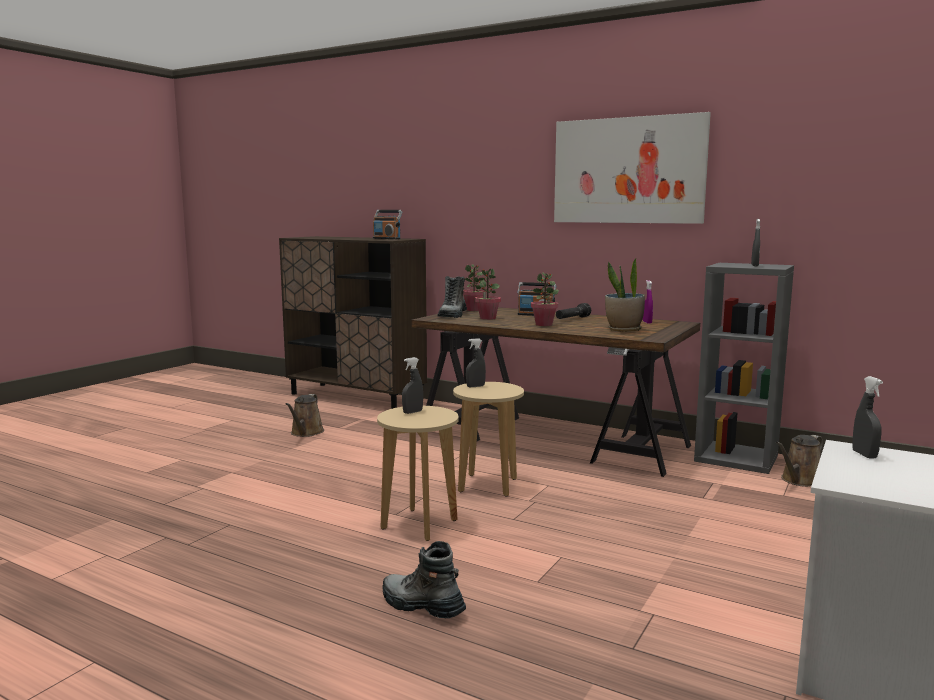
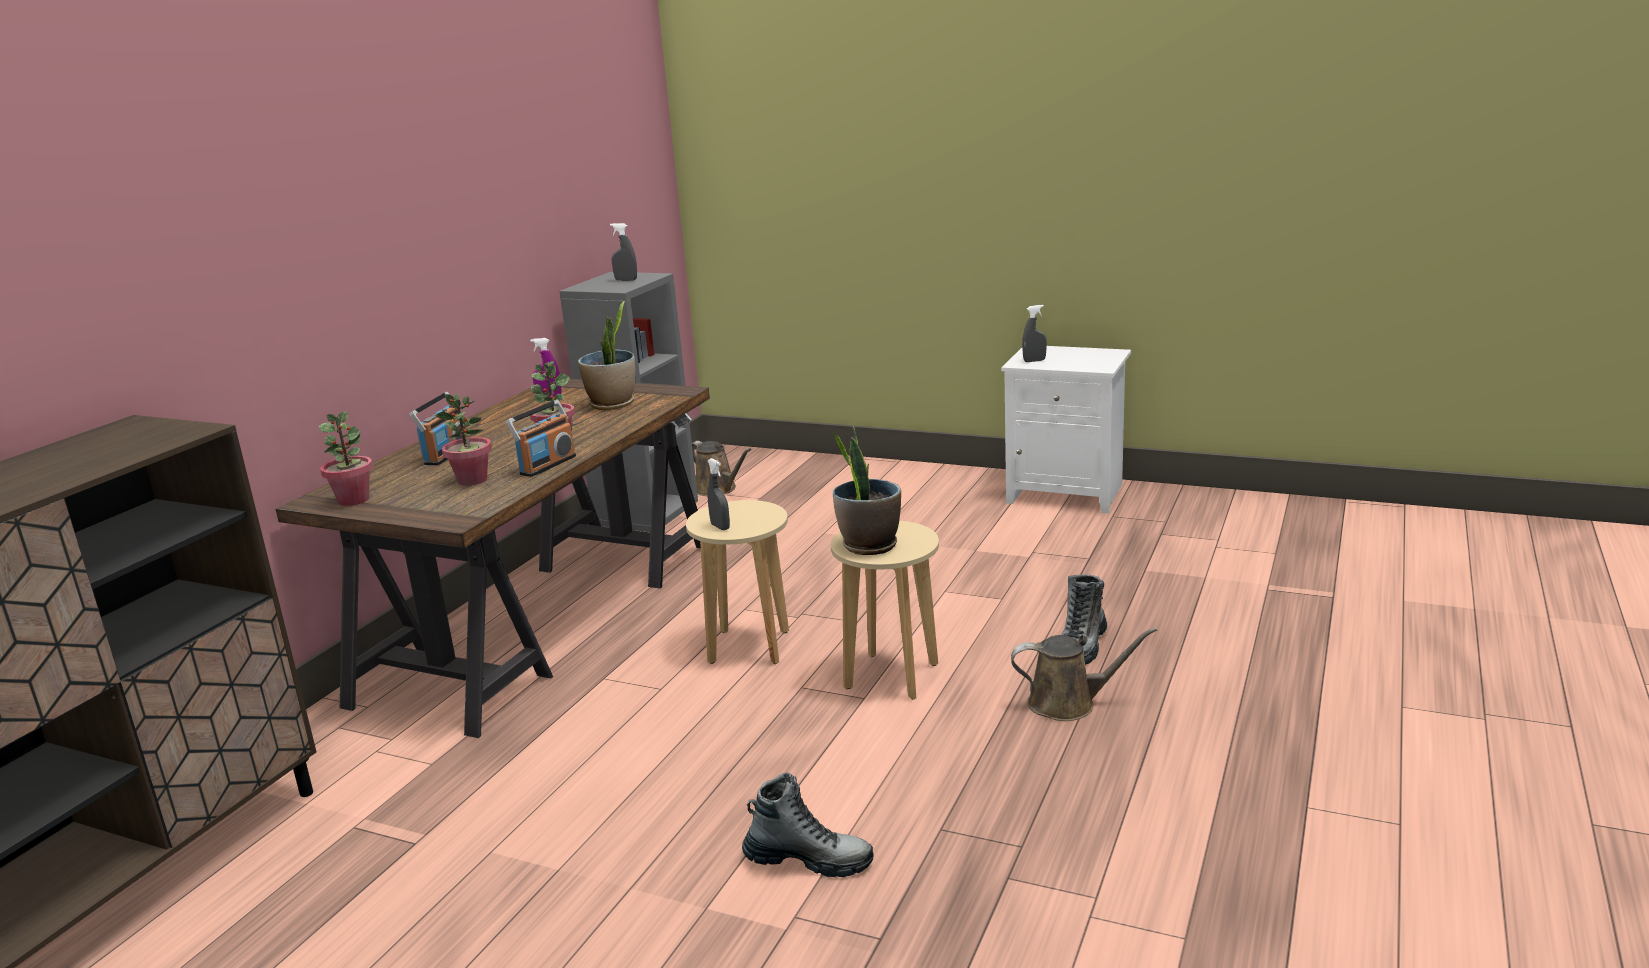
camera: 95 degrees left, 10 degrees up
(306, 433) = (447, 879): brown watering can -> brown watering can (1068, 703)
(387, 238) = (103, 443): radio -> radio (547, 465)
(412, 412) = (869, 545): grey spray bottle -> potted plant
(452, 315) = (422, 508): boot -> boot (808, 860)
(572, 319) = (501, 432): black flashlight -> none
(628, 170) = (438, 185): picture -> none

